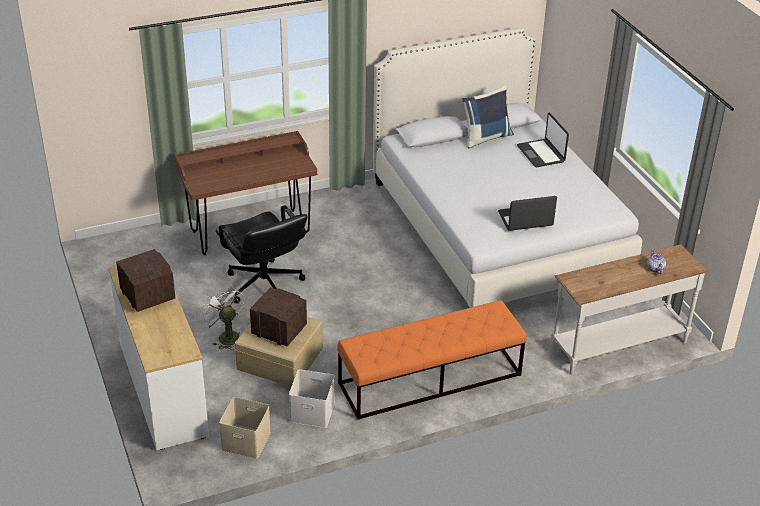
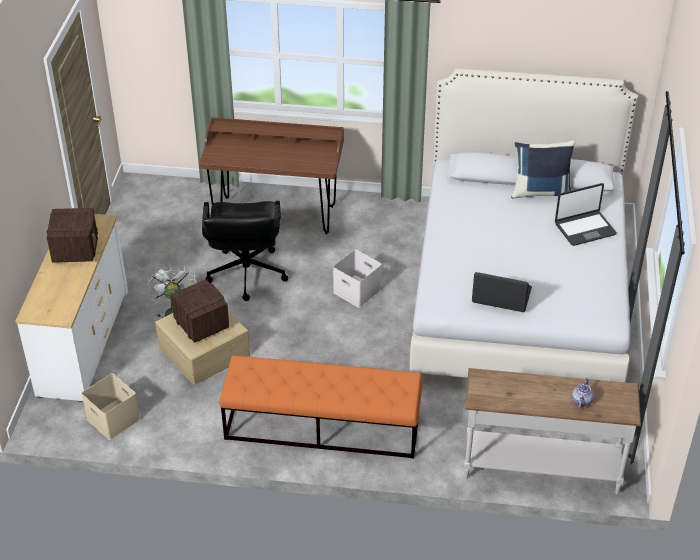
camera: 30 degrees right, 5 degrees up
(311, 412) = (189, 415): white storage box -> white storage box (356, 291)
(541, 154) = (584, 229): laptop -> laptop turned 120 degrees counterclockwise

